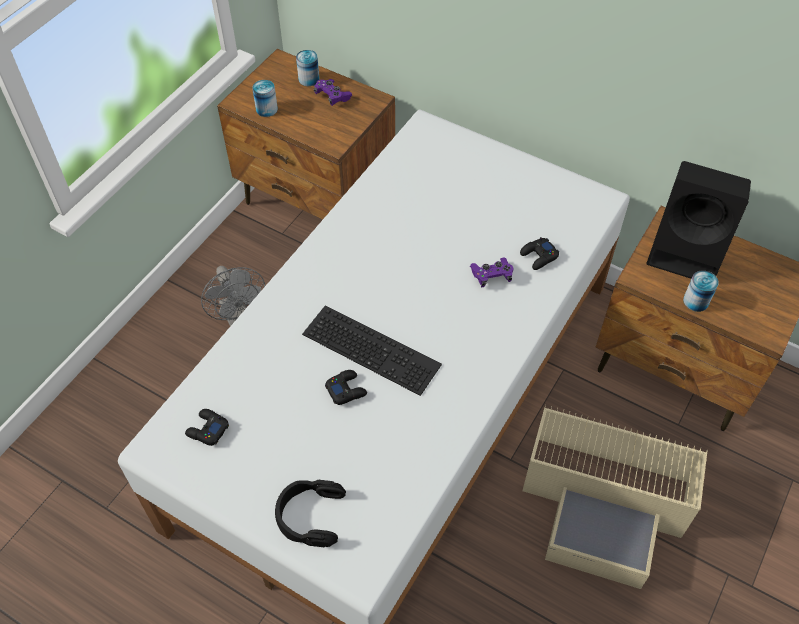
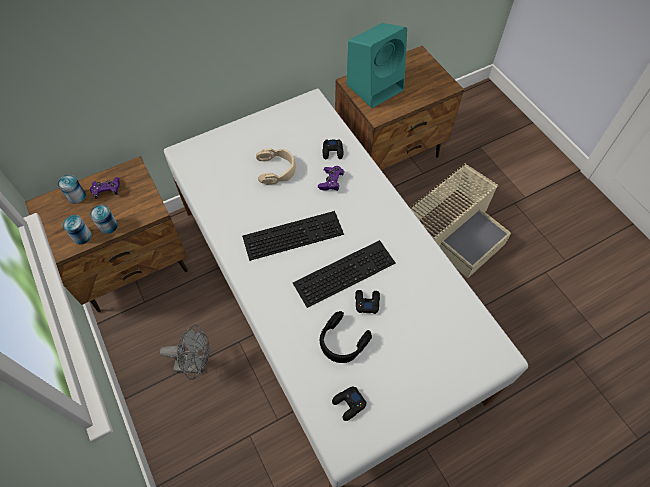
camera: 60 degrees left, 5 degrees up
(309, 516) = (448, 368): black headphones -> black headphones (342, 341)
(391, 275) = (293, 233): none -> keyboard
(467, 216) = (276, 169): none -> beige headphones
(688, 252) = (375, 86): black speaker -> turquoise speaker
(696, 301) = (410, 102): can -> can (108, 226)

